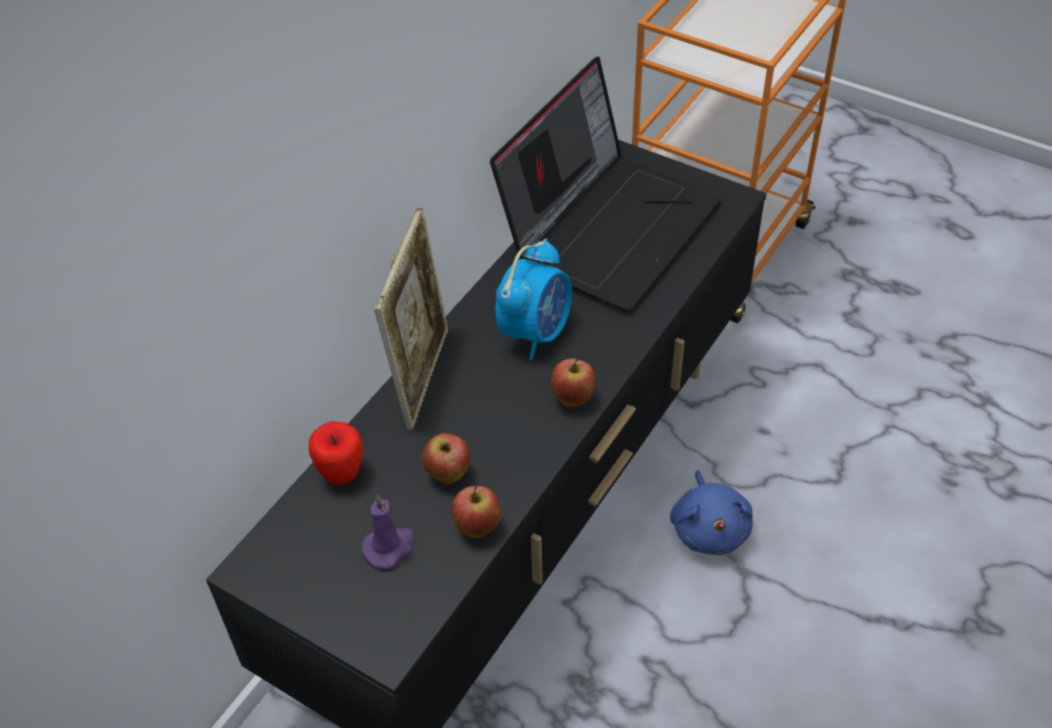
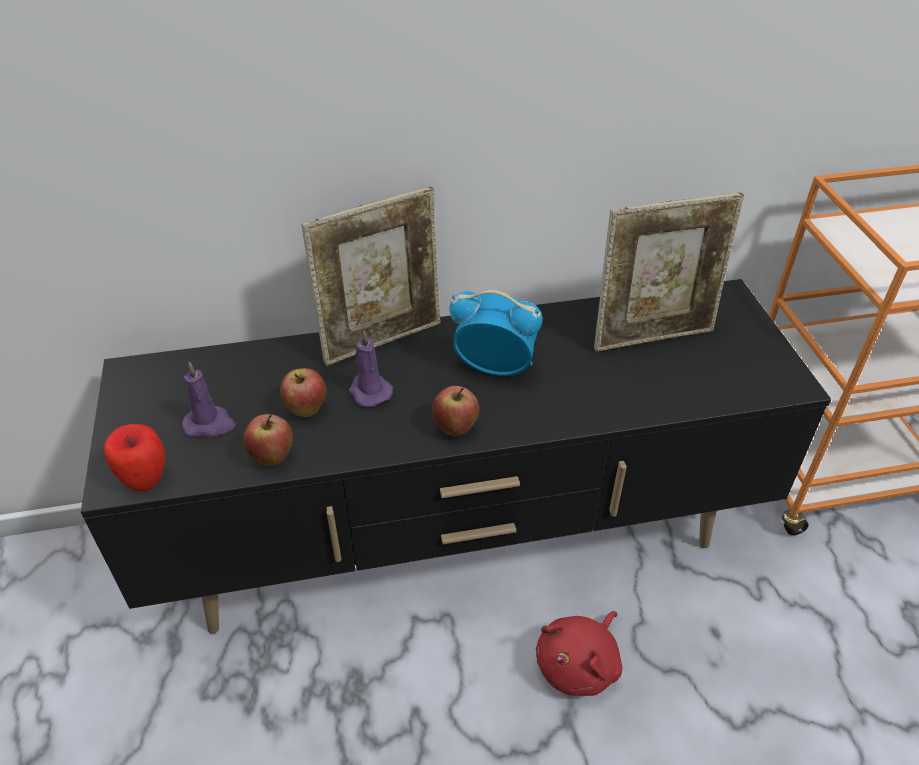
camera: 45 degrees right, 5 degrees down
(341, 473) = (252, 359): apple -> apple (146, 480)
(472, 422) = (369, 391): none -> purple candle
(536, 332) = (495, 367): alarm clock -> alarm clock turned 150 degrees counterclockwise
(609, 226) = (653, 336): laptop -> picture frame
(709, 528) = (579, 664): blue plush toy -> red plush toy

